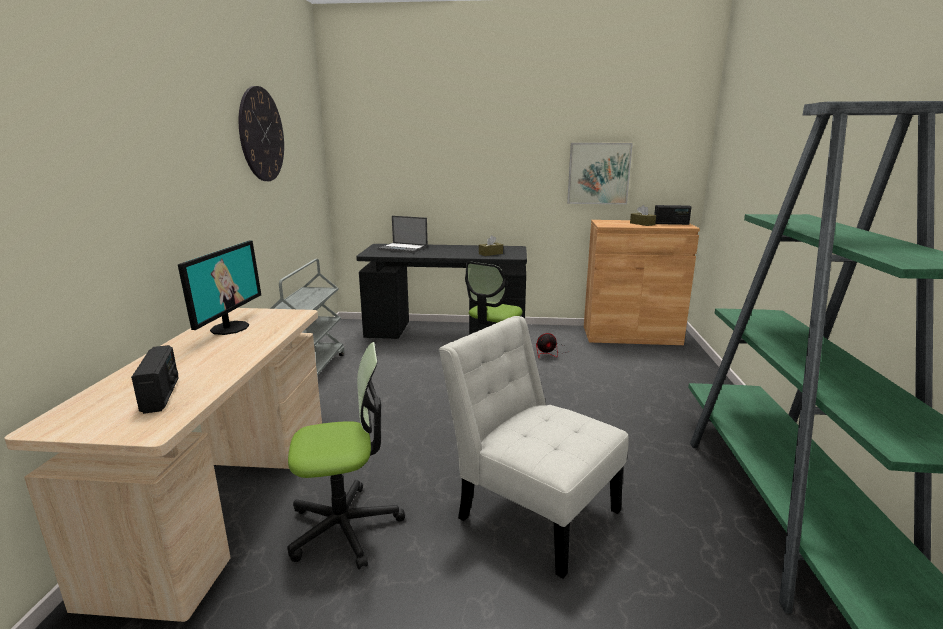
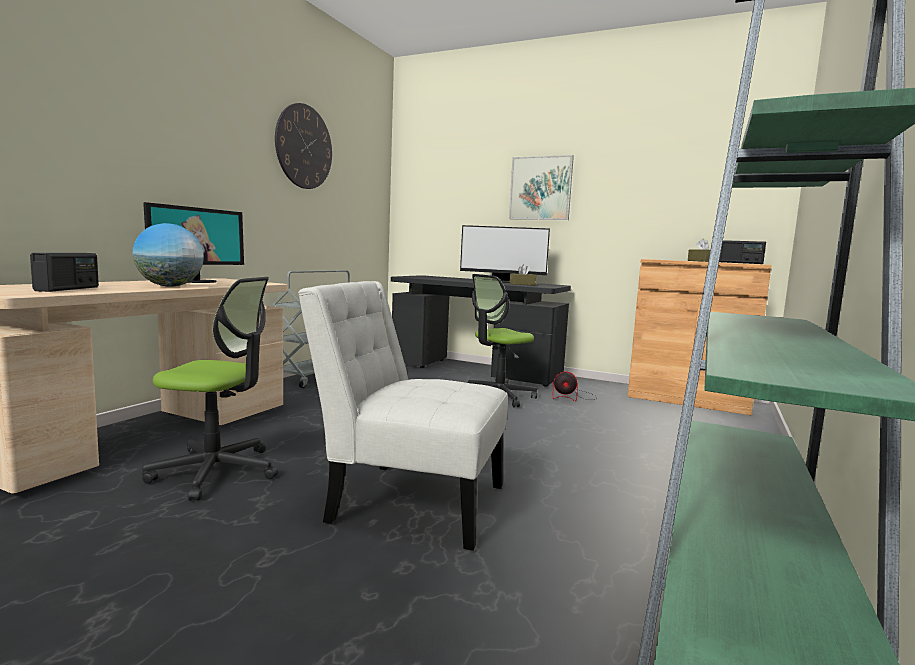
camera: 20 degrees right, 10 degrees down
(235, 353) = (170, 286): none -> globe
(403, 248) = (443, 277): laptop -> none
(466, 249) = (502, 282): none -> monitor
(532, 510) = (409, 501): white chair -> white chair turned 45 degrees counterclockwise
(598, 173) = (658, 208): picture -> picture (540, 188)

